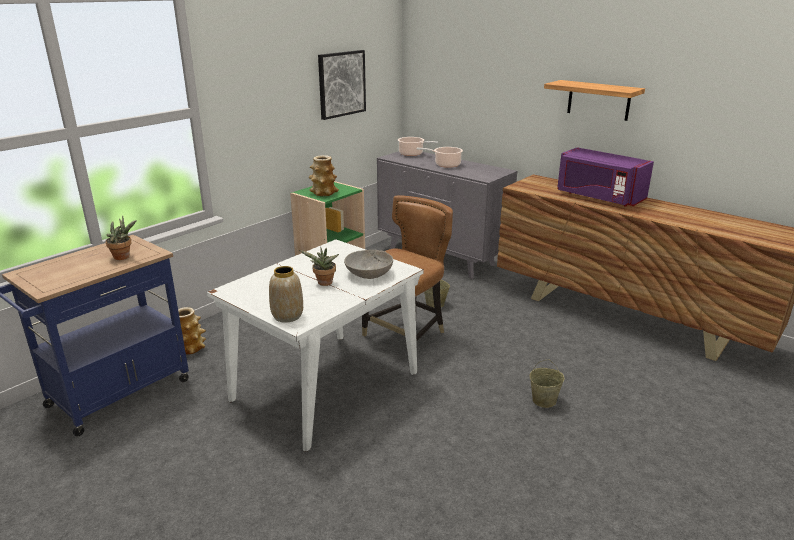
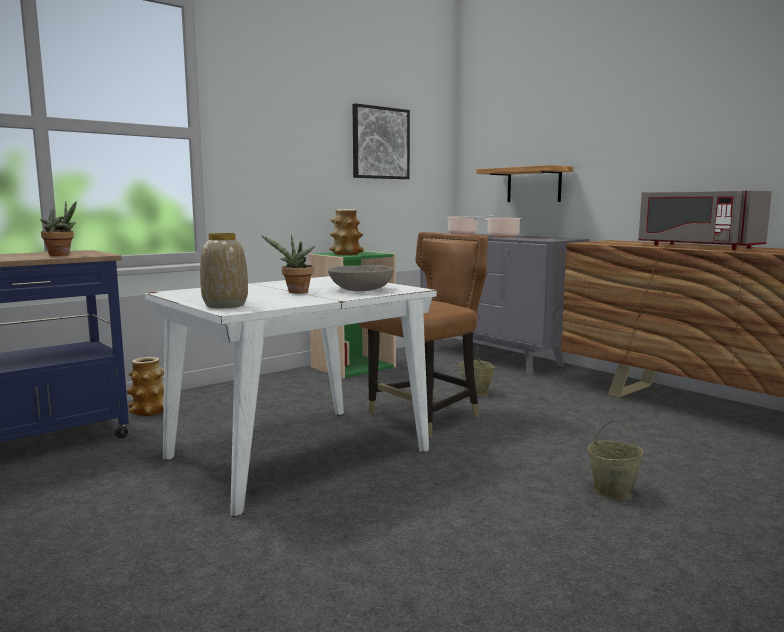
camera: 10 degrees right, 15 degrees down
(598, 100) = (690, 132): shelf -> shelf (534, 185)
(598, 197) = (696, 246): purple microwave -> grey microwave

